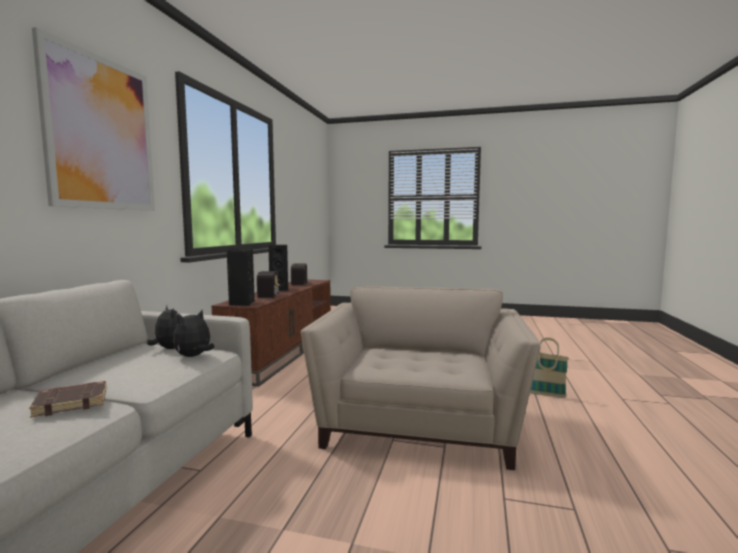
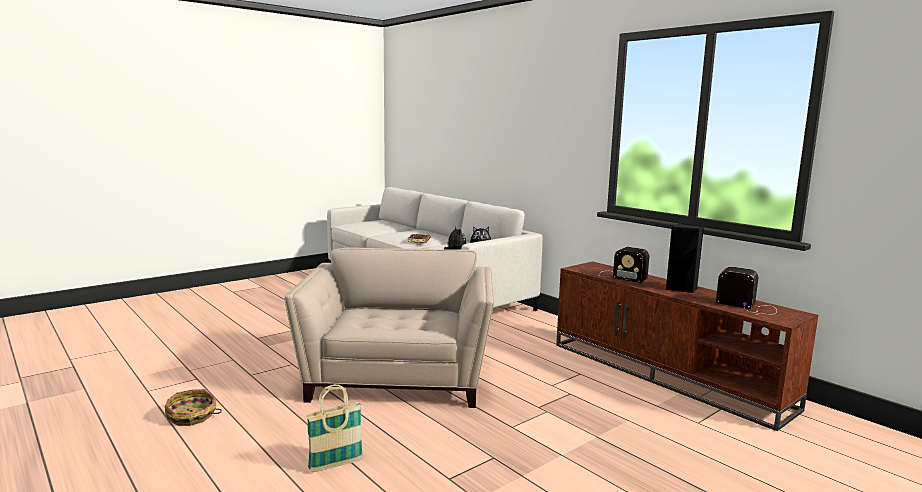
camera: 125 degrees right, 5 degrees up
(101, 134) = (547, 112): picture -> none
(241, 303) = (589, 267): black speaker -> none
(419, 423) = (399, 376): beige armchair -> beige armchair turned 135 degrees counterclockwise
(664, 478) = (192, 416): none -> basket

